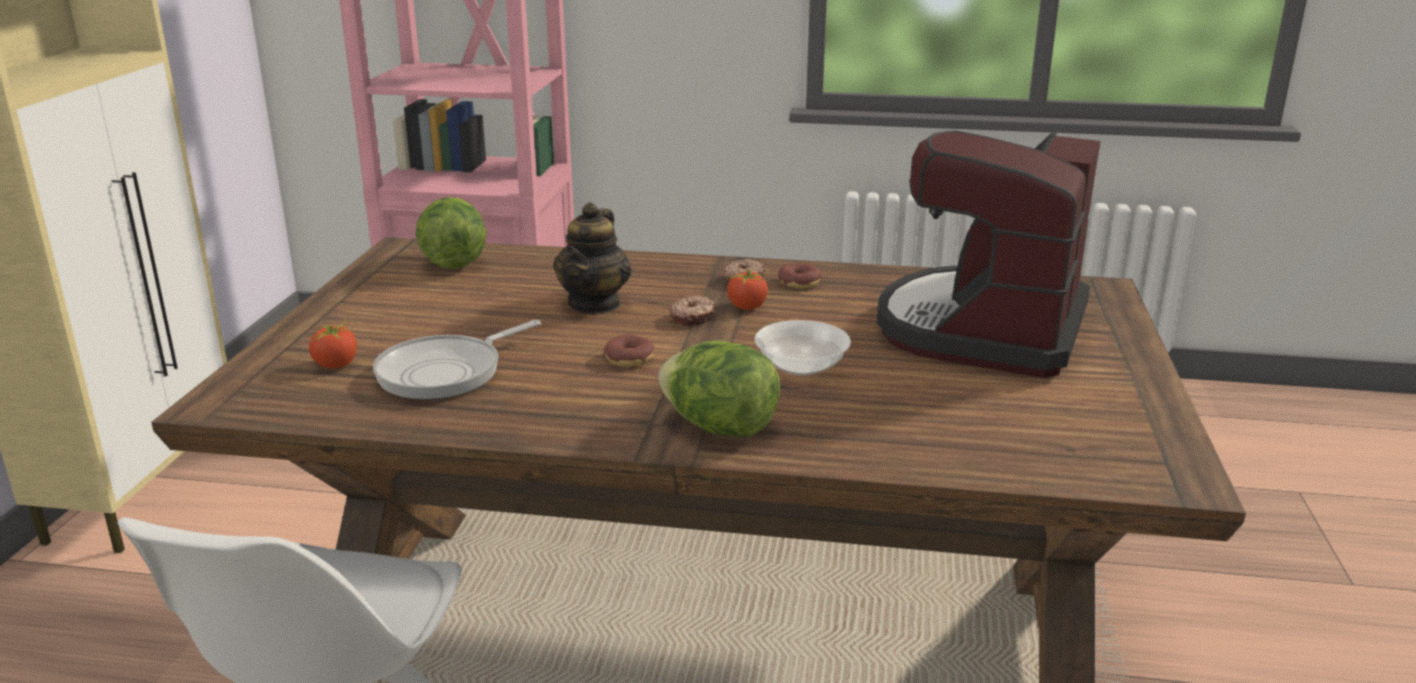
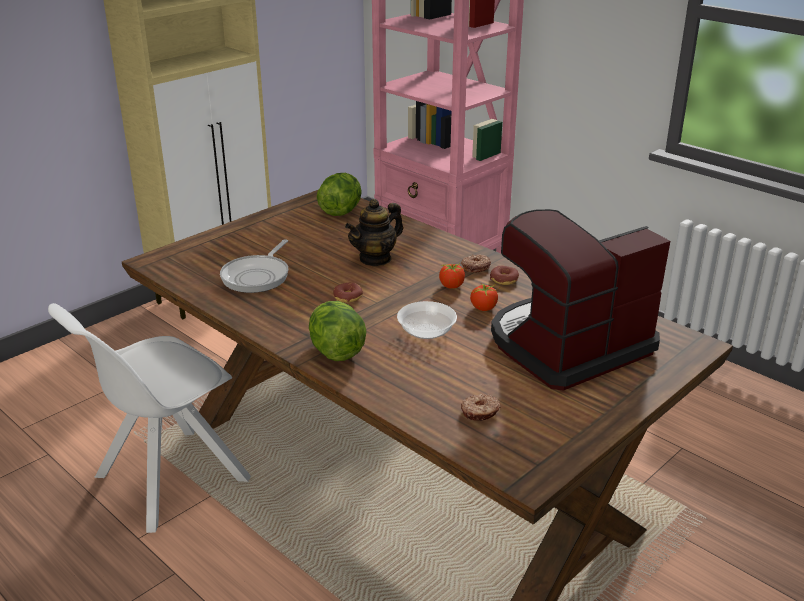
camera: 35 degrees right, 5 degrees up
(336, 364) = (219, 256): tomato -> tomato (483, 308)
(446, 372) = (258, 276): frying pan -> frying pan turned 60 degrees counterclockwise
(693, 318) = (413, 283): donut -> donut (480, 412)

